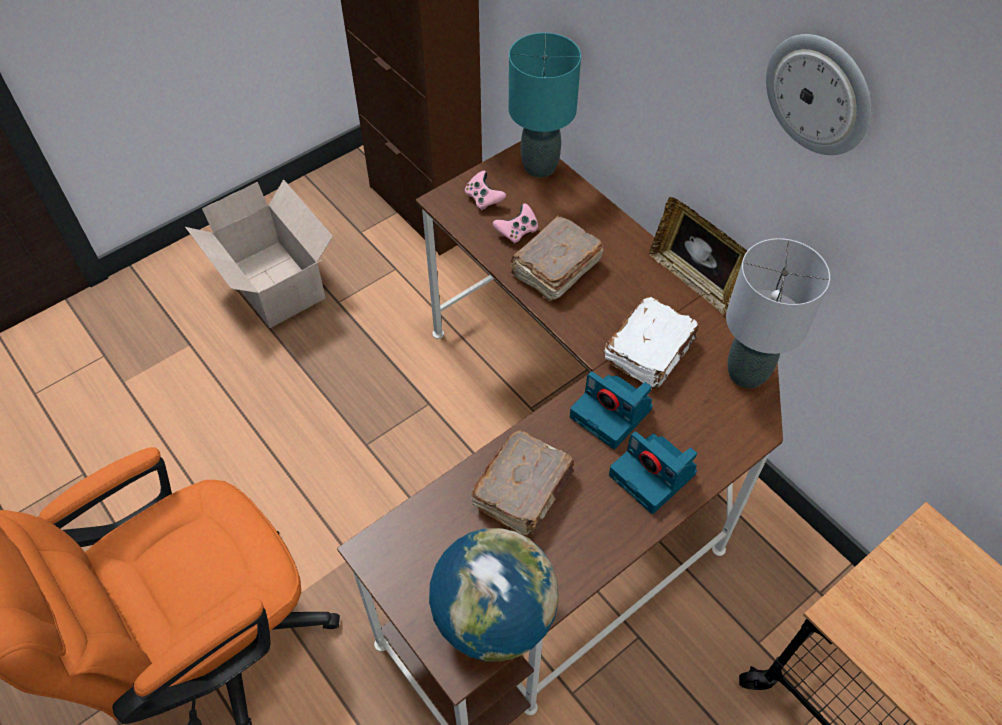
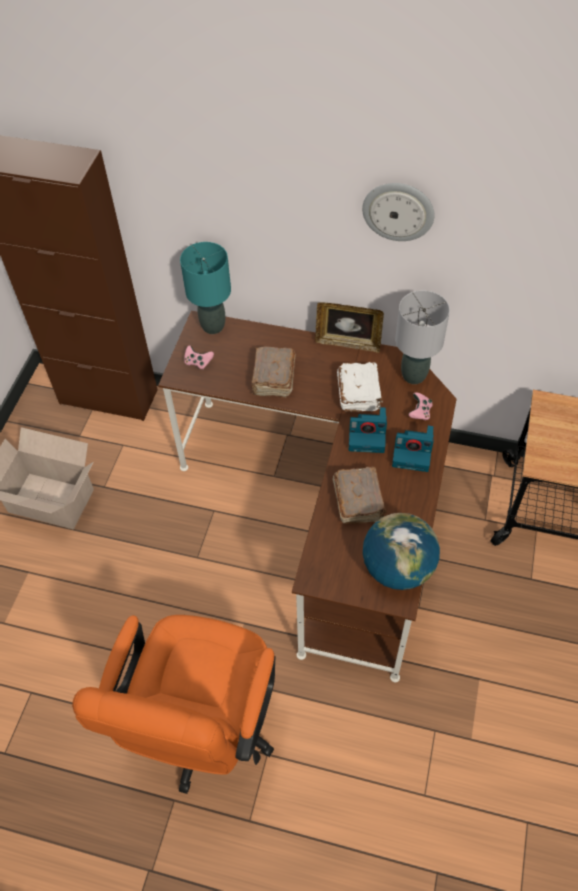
camera: 35 degrees left, 0 degrees up
(517, 232) = (234, 370): pink game controller -> pink game controller (420, 412)

